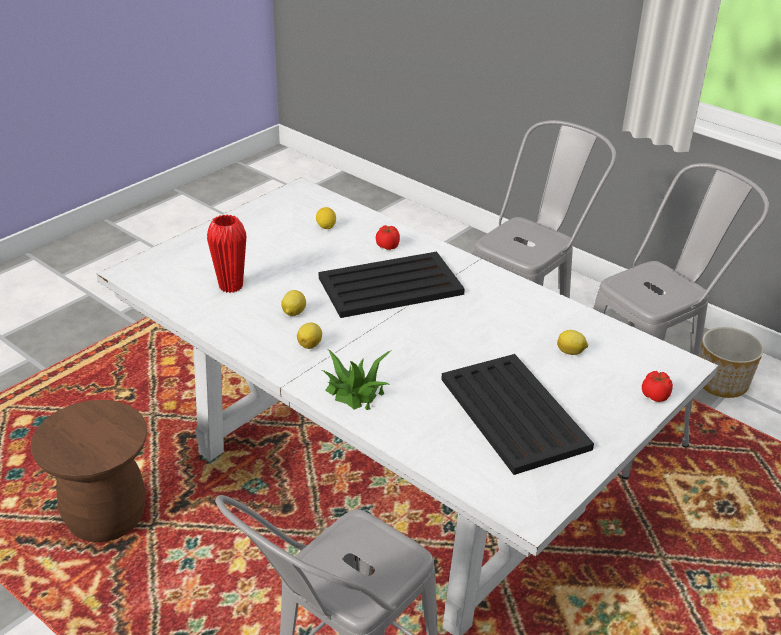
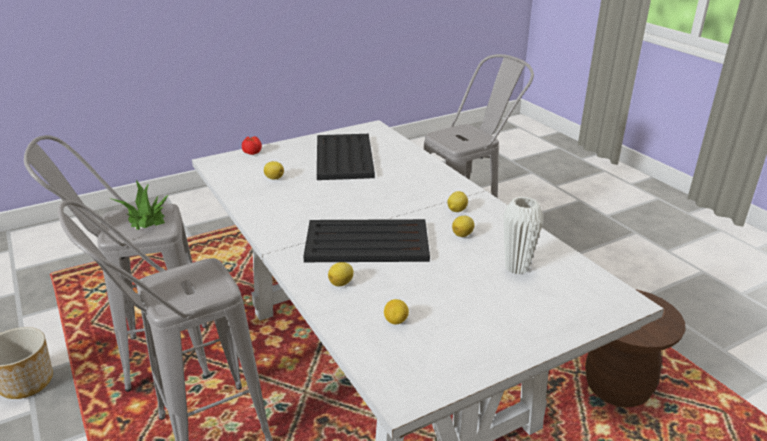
camera: 160 degrees left, 5 degrees down
(231, 286) = (516, 268): red vase -> white vase
(355, 392) = (435, 180): potted plant -> potted plant (146, 218)
(388, 246) = (341, 283): tomato -> lemon

